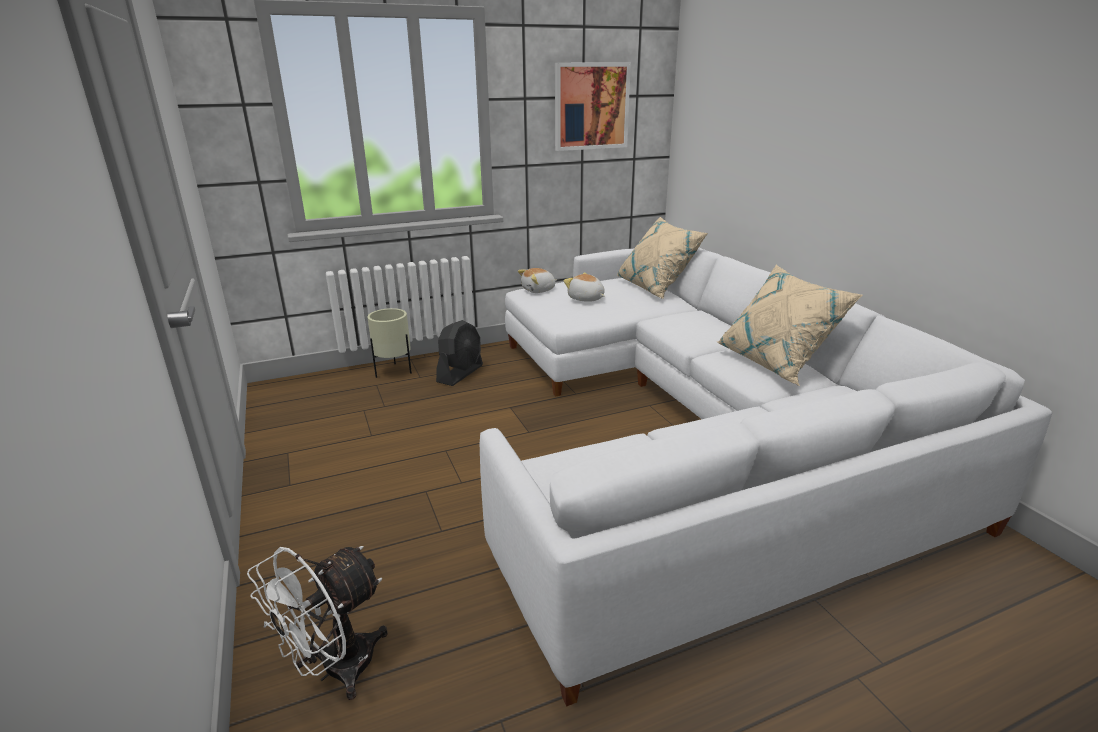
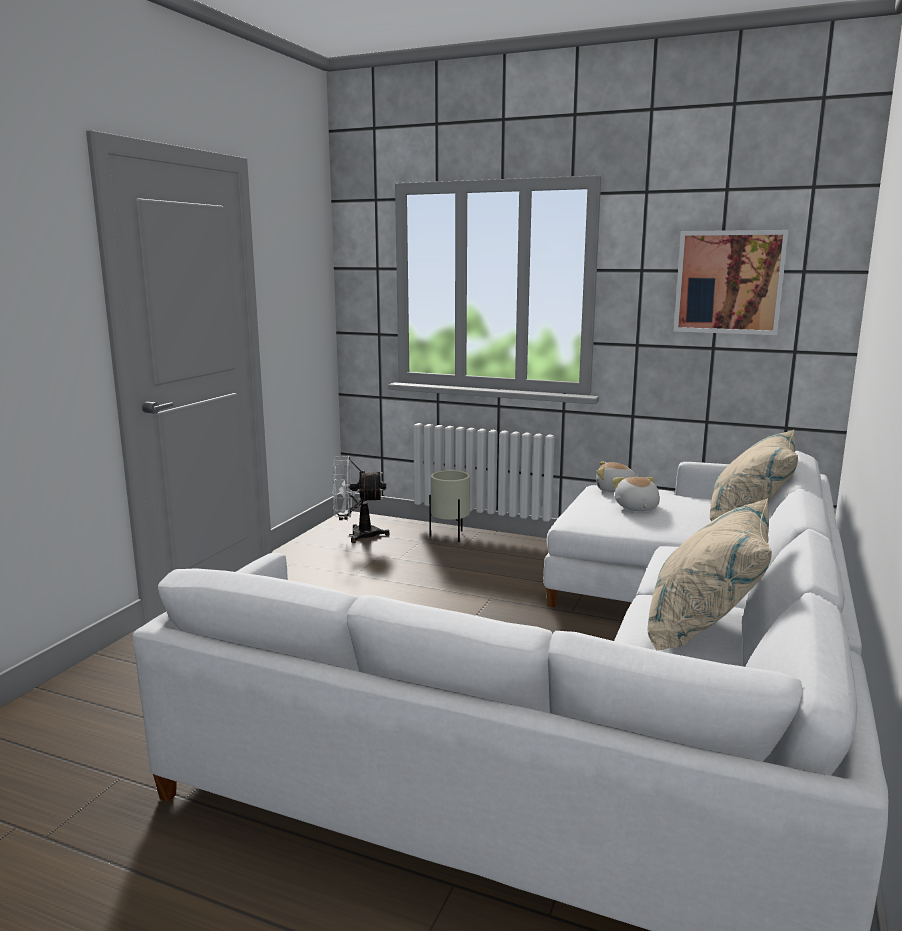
camera: 45 degrees right, 10 degrees down
(335, 670) = (107, 694): white fan -> white fan (357, 535)
(460, 373) = (499, 556): black fan -> none

